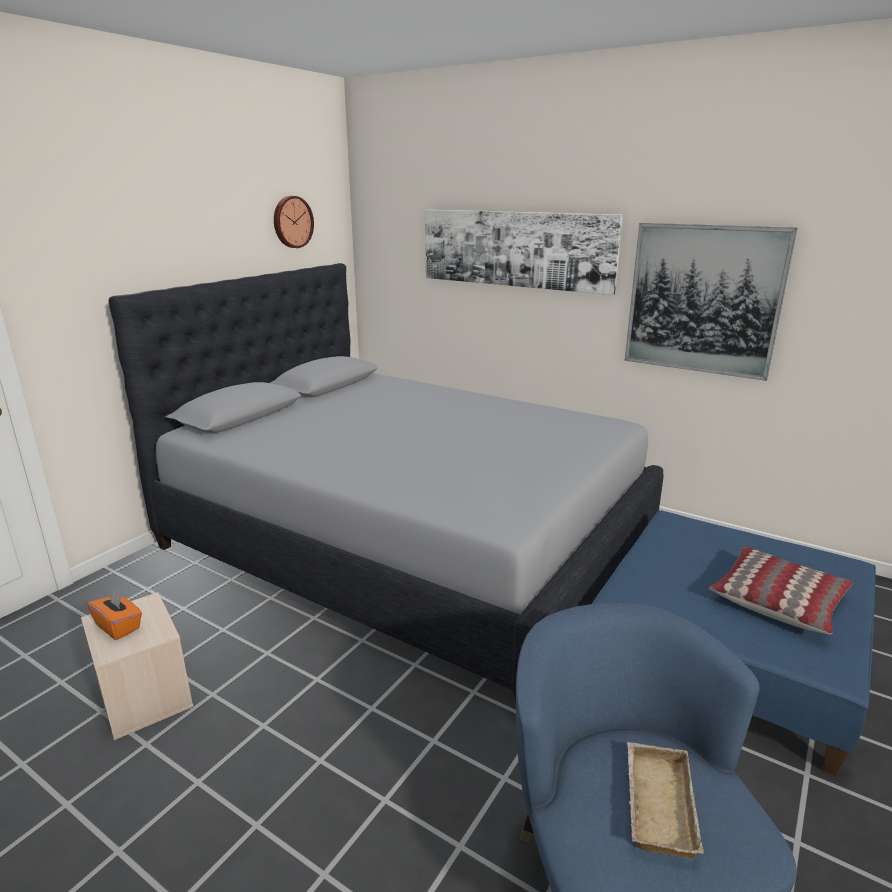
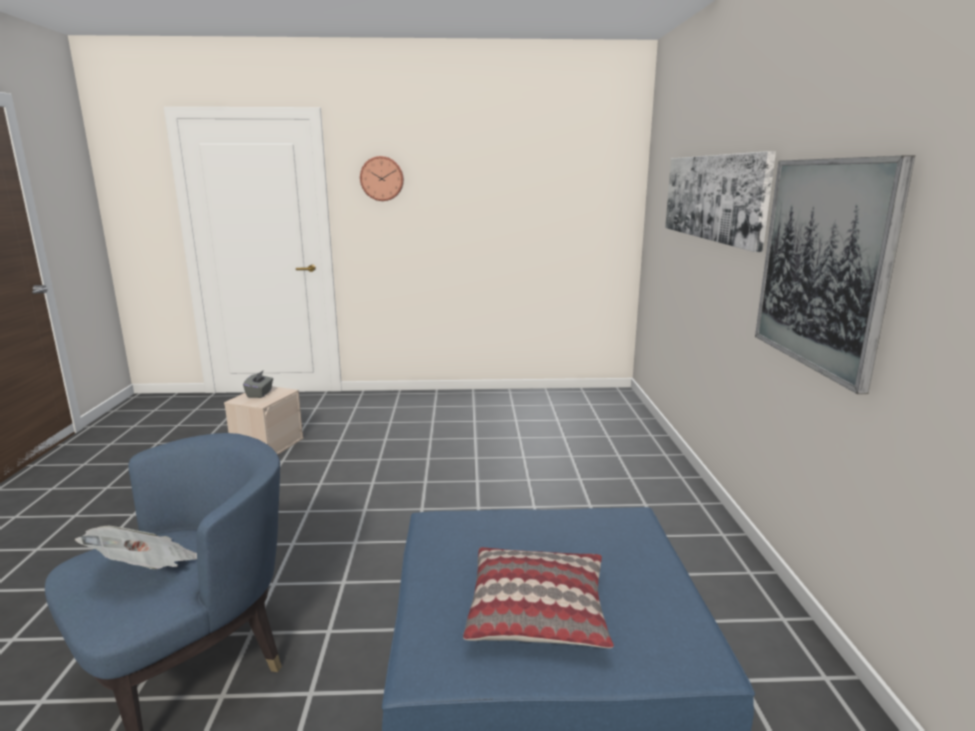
camera: 55 degrees right, 5 degrees down
(119, 626) = (260, 394): orange tissue box -> grey tissue box
(292, 222) = (568, 170): wall clock -> wall clock (382, 178)
(407, 542) = (509, 454): grey bed -> none
(656, 802) = (147, 570): beige tray -> newspaper

